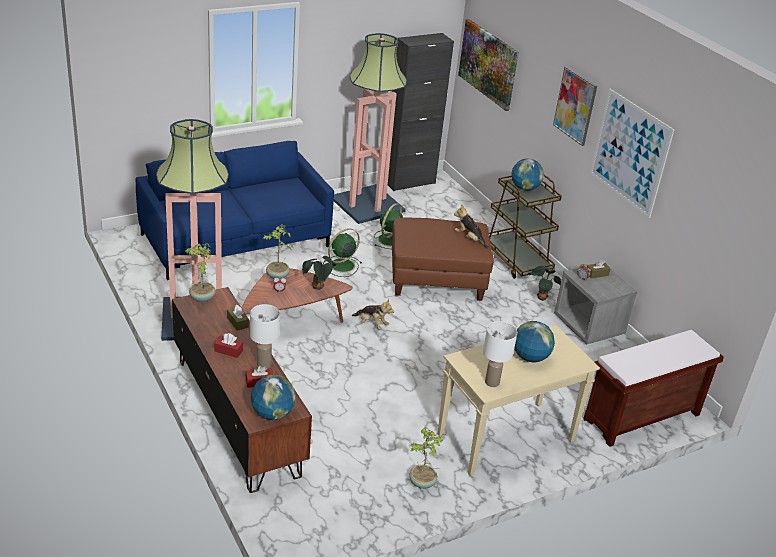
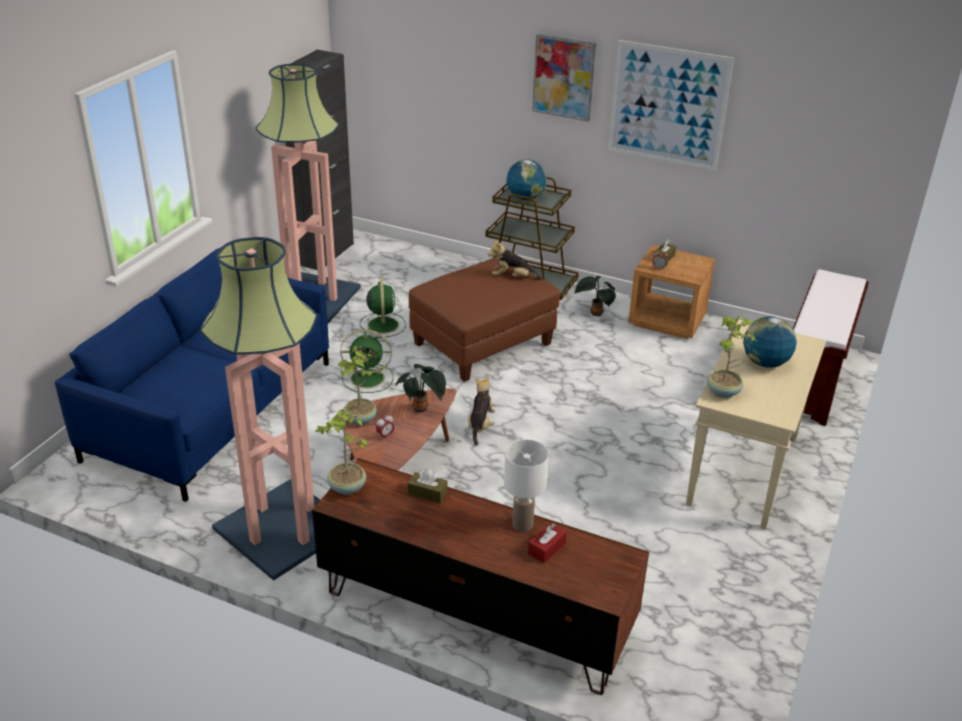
camera: 35 degrees left, 0 degrees up
(228, 351) = (464, 533): red tissue box -> none
(272, 414) = (610, 576): globe -> none
(341, 266) = (369, 378): green fan -> green fan turned 105 degrees counterclockwise
(372, 324) = (480, 426): plush toy -> plush toy turned 75 degrees counterclockwise
(423, 483) = (737, 564): potted plant -> potted plant (724, 392)
(488, 64) = (394, 70): picture -> none
(492, 382) = (773, 406): white table lamp -> none
(589, 326) = (667, 320): grey nightstand -> brown nightstand

